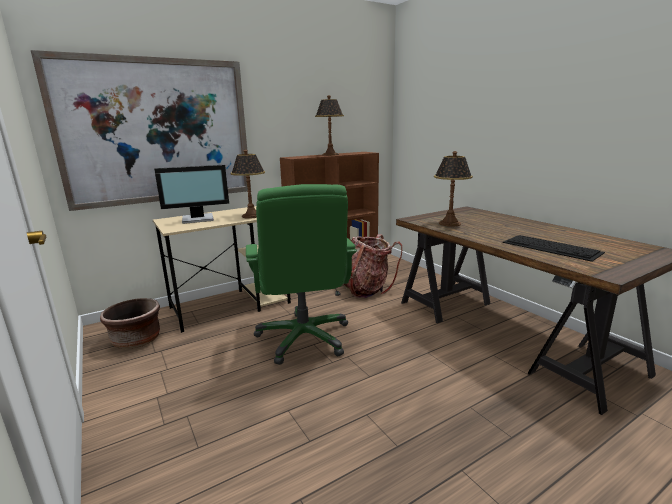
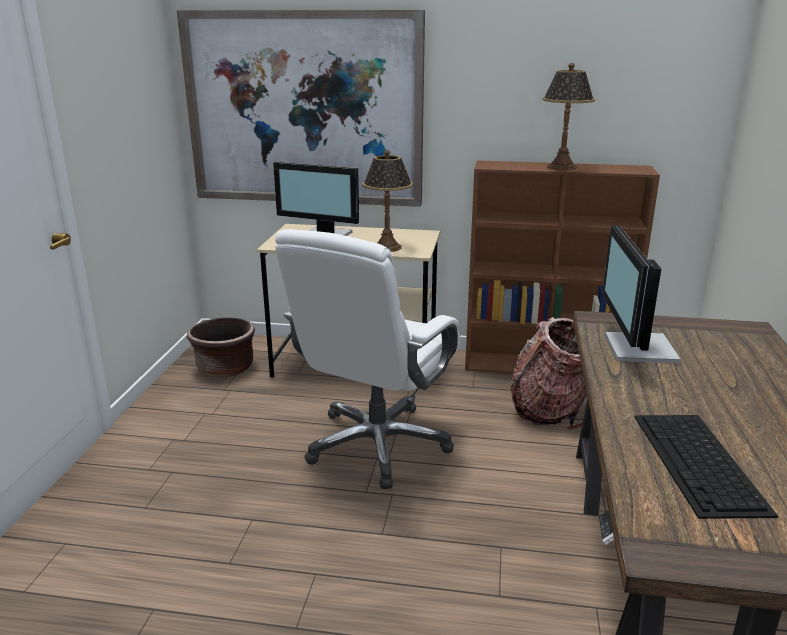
camera: 40 degrees right, 5 degrees up
(304, 338) = (377, 445): green office chair -> white office chair
(449, 223) = (637, 349): table lamp -> monitor

